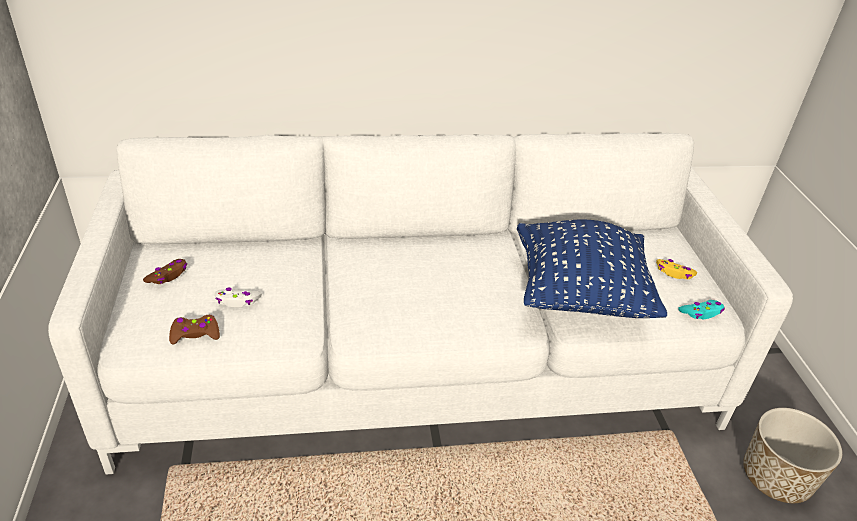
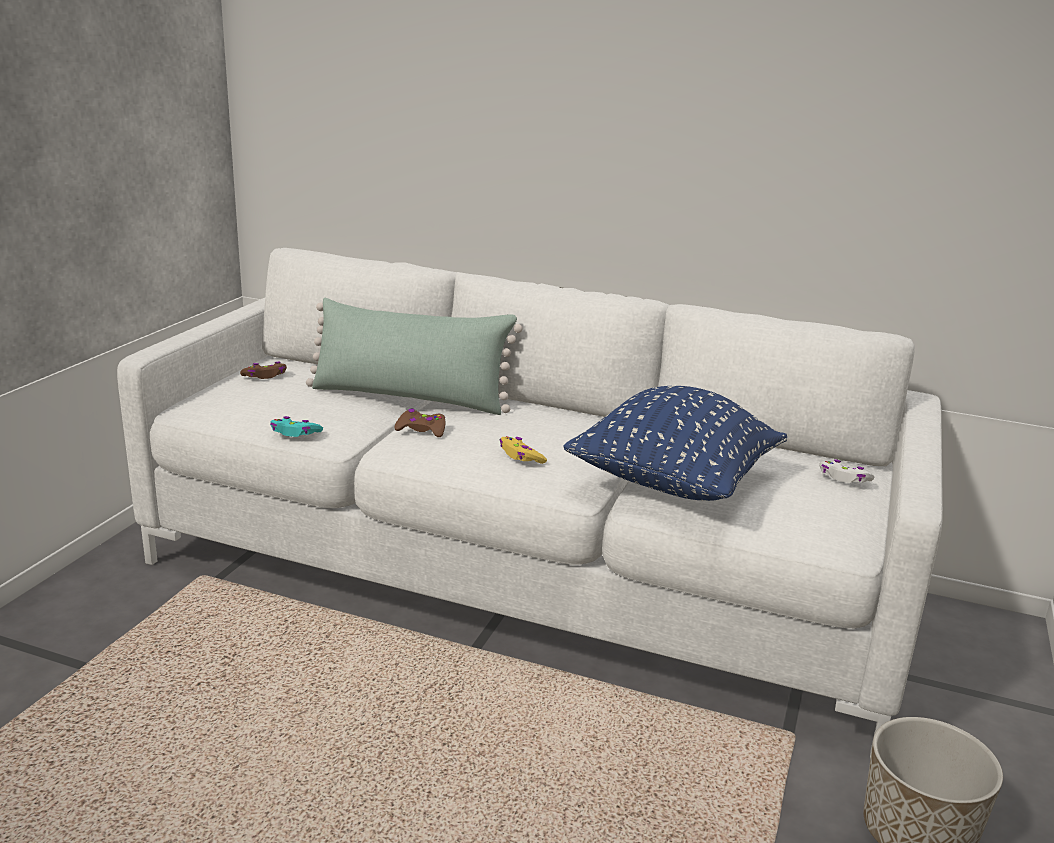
camera: 30 degrees right, 15 degrees down
(195, 334) = (244, 414): brown game controller -> brown game controller (421, 430)
(237, 301) = (304, 403): white game controller -> white game controller (844, 478)
(316, 262) = (410, 397): none -> green pillow
(674, 273) = (825, 496): yellow game controller -> yellow game controller (521, 456)
(701, 313) = (821, 535): turquoise game controller -> turquoise game controller (295, 433)

